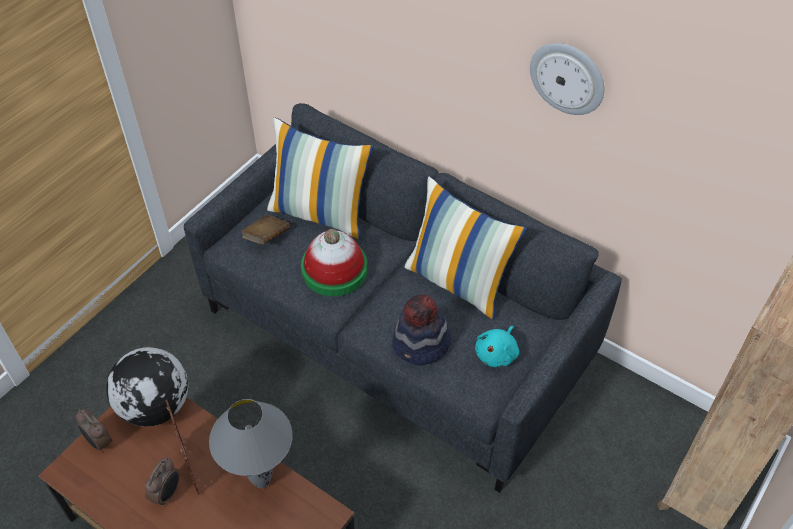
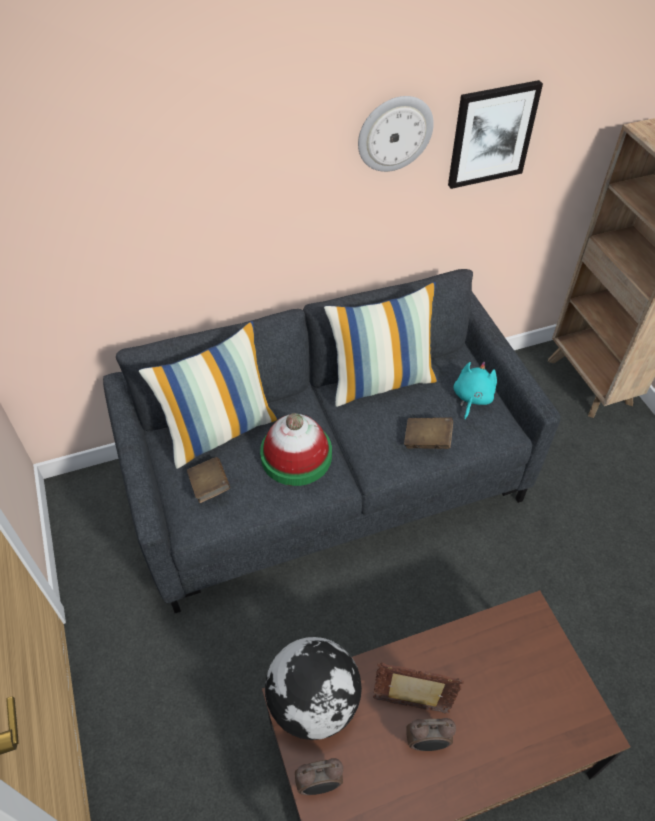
camera: 55 degrees left, 0 degrees up
(167, 493) = (427, 743): alarm clock -> alarm clock turned 120 degrees clockwise
(262, 482) = (466, 648): grey table lamp -> none
(421, 345) = (427, 440): hat -> brown book
(497, 354) = (472, 398): turquoise plush toy -> turquoise plush toy turned 135 degrees counterclockwise
(669, 141) = (491, 134): none -> picture

